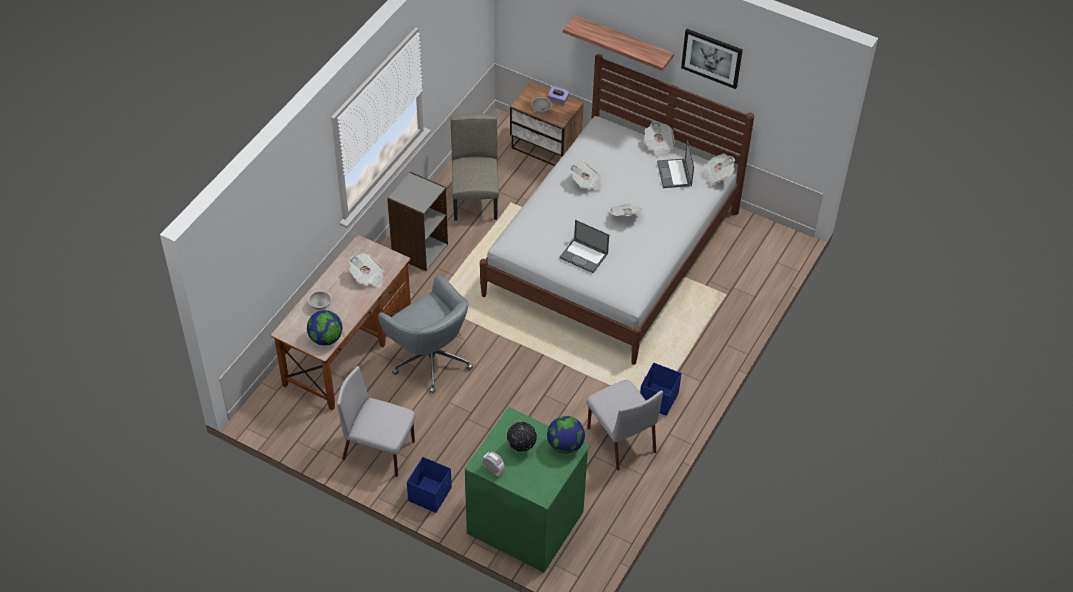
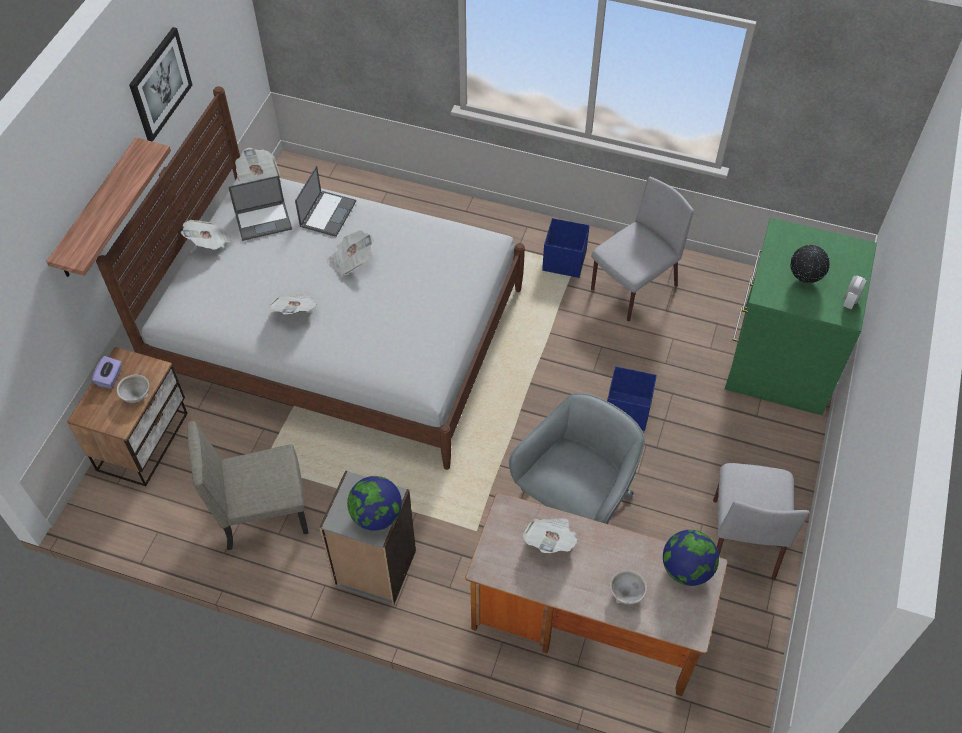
camera: 100 degrees left, 5 degrees up
(430, 494) = (784, 464): blue storage box -> blue storage box (626, 410)
(565, 445) = (781, 239): globe -> globe (376, 515)
(584, 256) = (433, 294): laptop -> laptop (328, 213)

